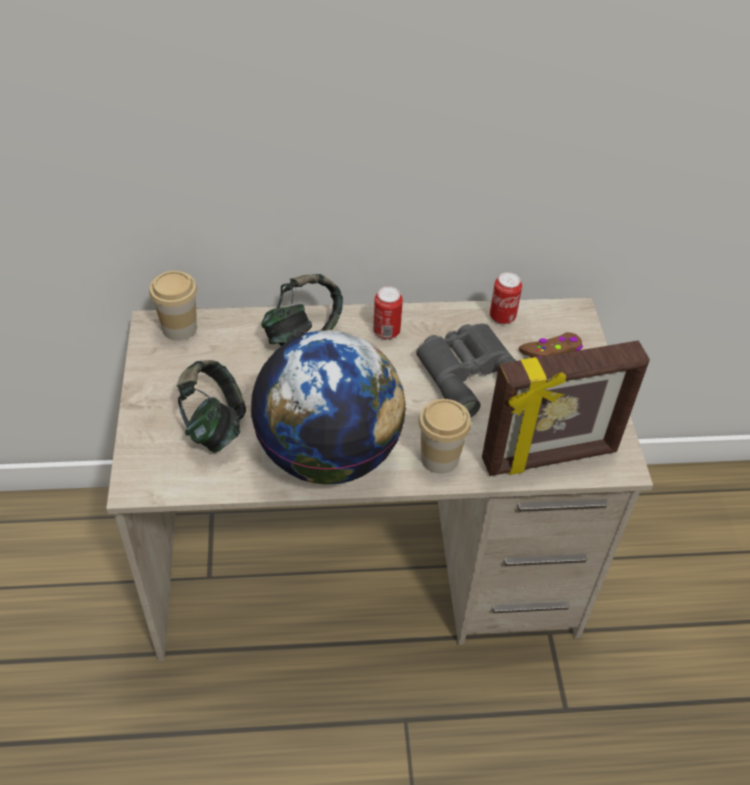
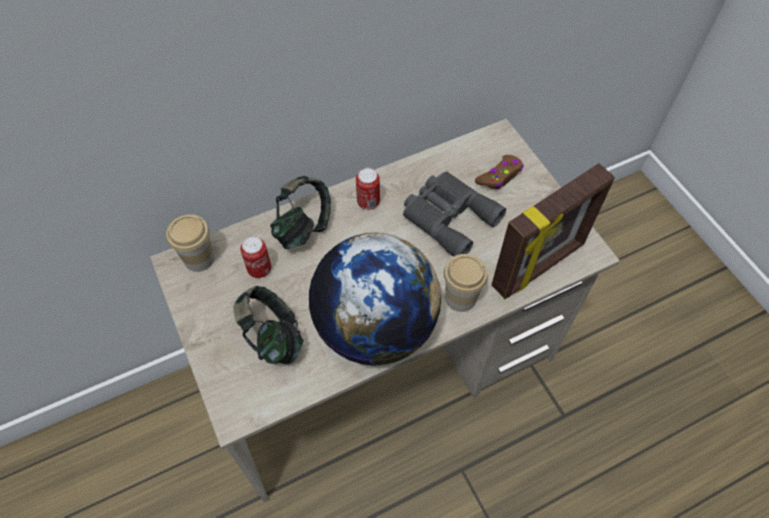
camera: 20 degrees left, 10 degrees up
(502, 317) = (449, 158): can -> can (259, 269)

